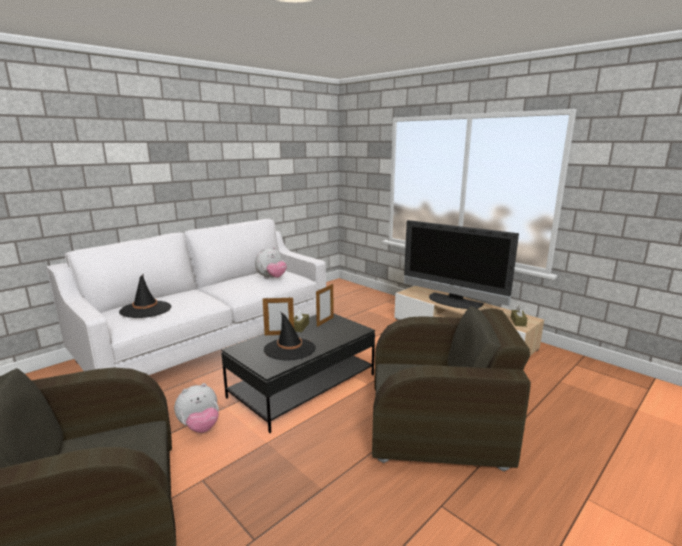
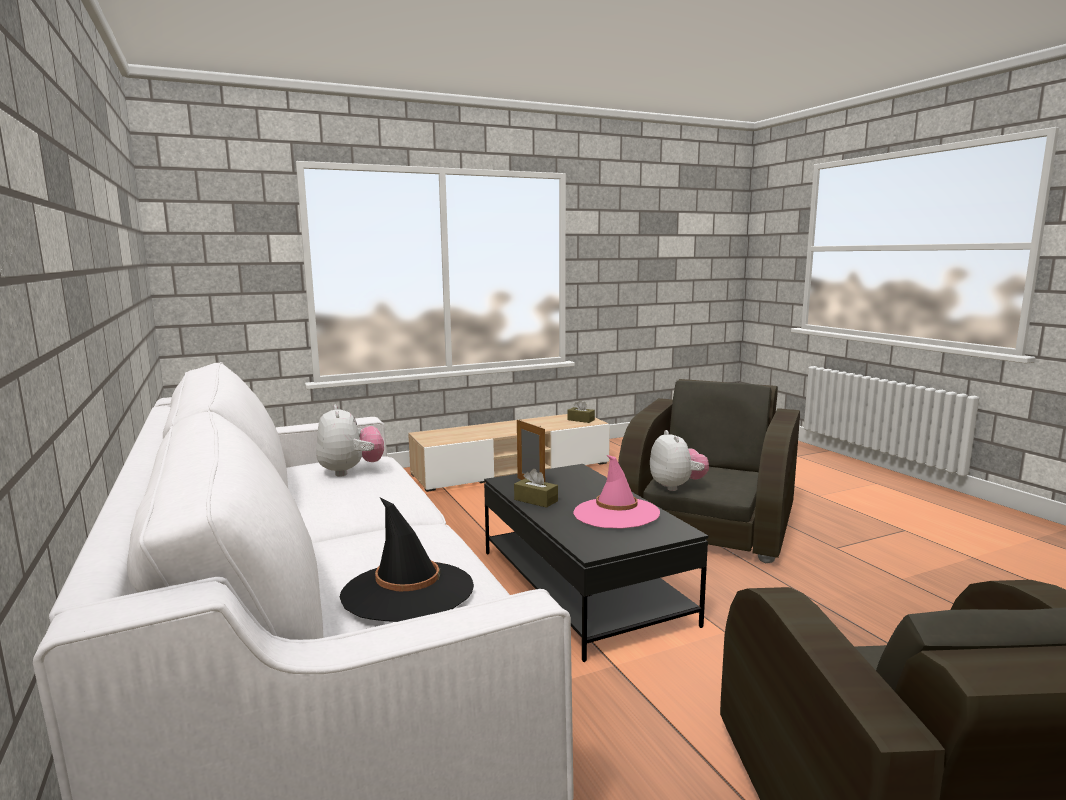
camera: 70 degrees left, 5 degrees down
(200, 427) = (669, 695): plush toy -> plush toy (676, 486)
(279, 334) = (555, 516): picture frame -> none
(289, 349) = (616, 513): black hat -> pink hat
(453, 302) = (496, 430): television -> none

